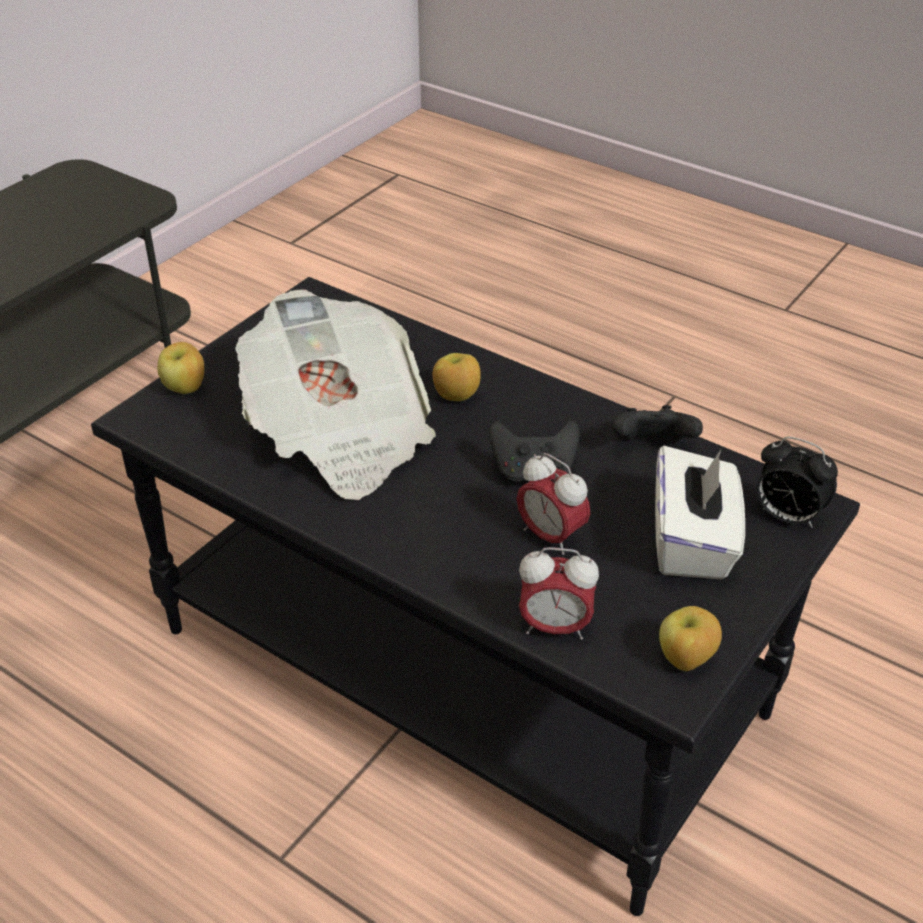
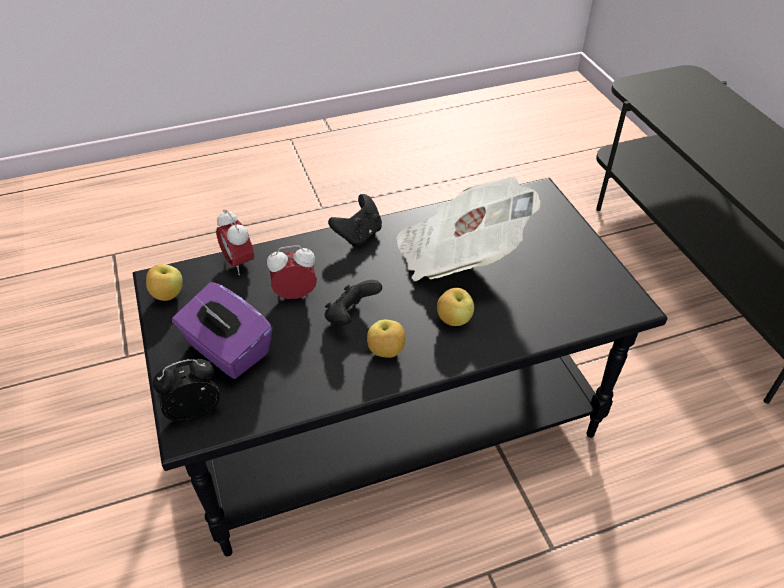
camera: 125 degrees right, 5 degrees up
(185, 388) = (556, 215): apple -> apple (386, 352)
(555, 627) = (239, 263): alarm clock -> alarm clock turned 75 degrees counterclockwise
(652, 447) = (317, 387): black game controller -> black game controller (358, 235)
(692, 542) = (227, 350): white tissue box -> purple tissue box

